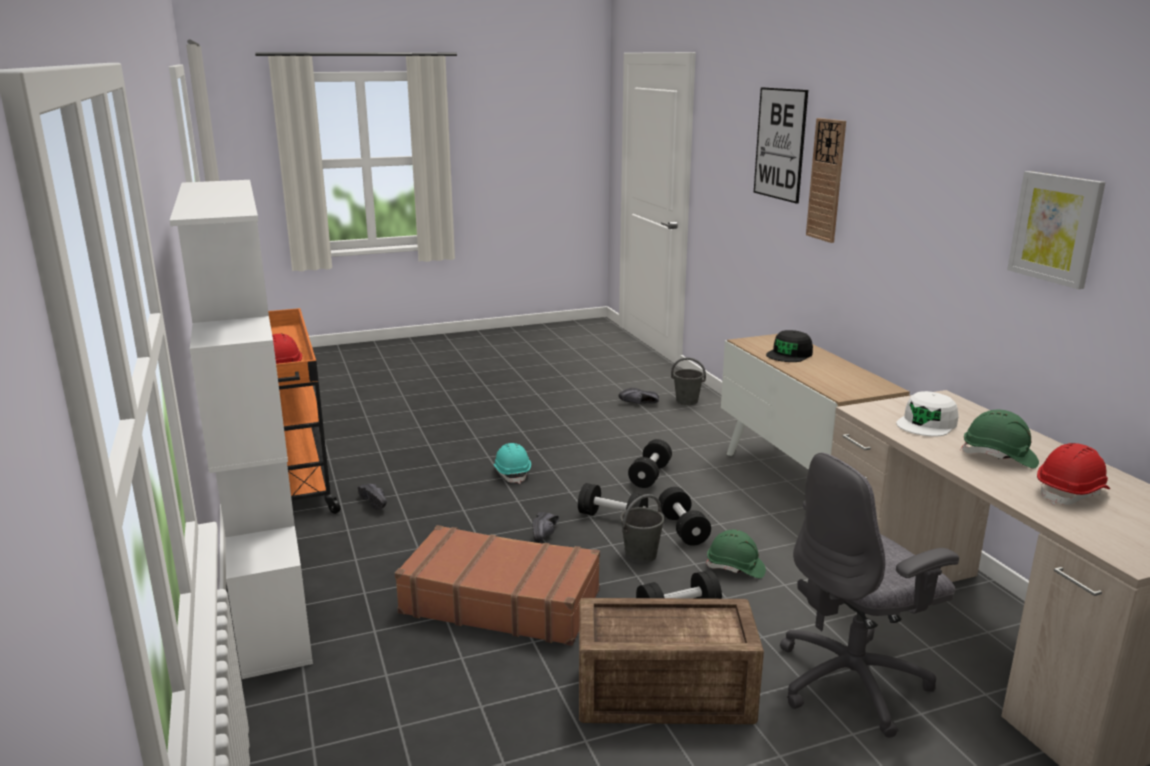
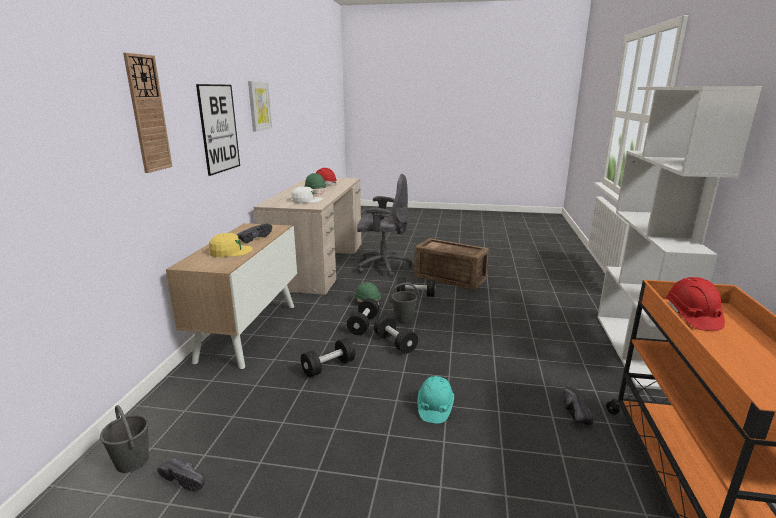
camera: 150 degrees left, 0 degrees up
(500, 601) = (496, 318): brown suitcase -> none
(546, 535) = (448, 344): black shoe -> black shoe (254, 238)
(780, 144) = (76, 86): picture -> picture (219, 128)
(789, 354) = (230, 251): black cap -> yellow cap

